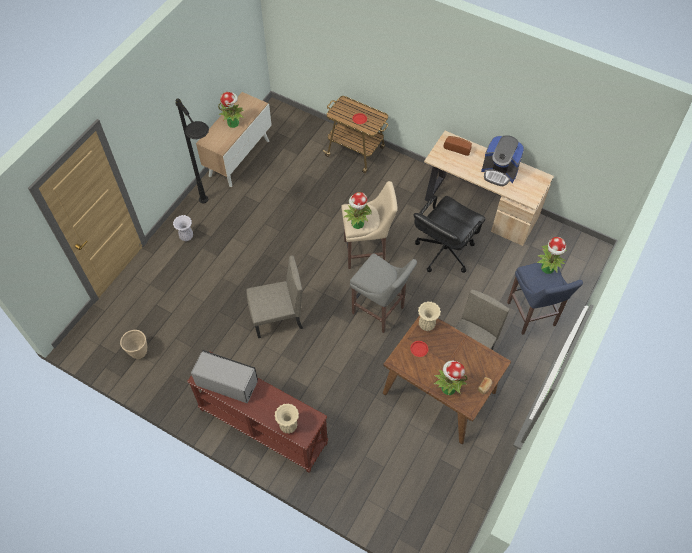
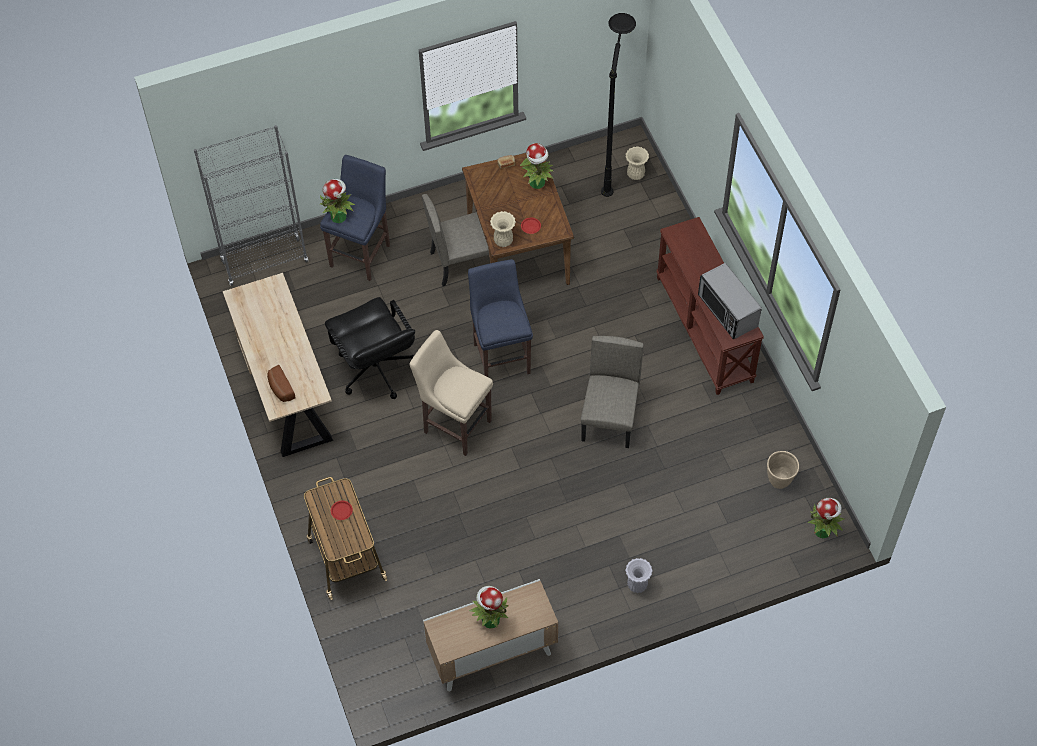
camera: 140 degrees left, 0 degrees up
(215, 221) = (588, 582): black floor lamp -> black floor lamp (613, 161)
(277, 318) = (610, 420): beige chair -> beige chair turned 75 degrees clockwise
(288, 426) = (700, 241): beige vase -> beige vase (636, 174)
(357, 224) = (471, 380): potted plant -> potted plant (823, 530)
(380, 311) = (501, 355): grey stool -> blue stool
(443, 251) = (376, 370): black office chair -> black office chair turned 75 degrees clockwise
(499, 172) = (270, 332): coffee machine -> none
(579, 269) = (265, 261): none -> grey bookcase

